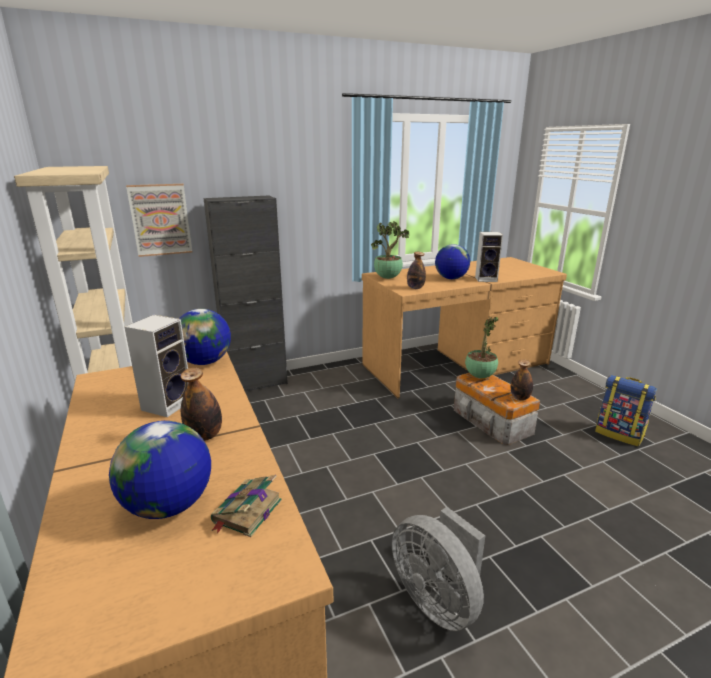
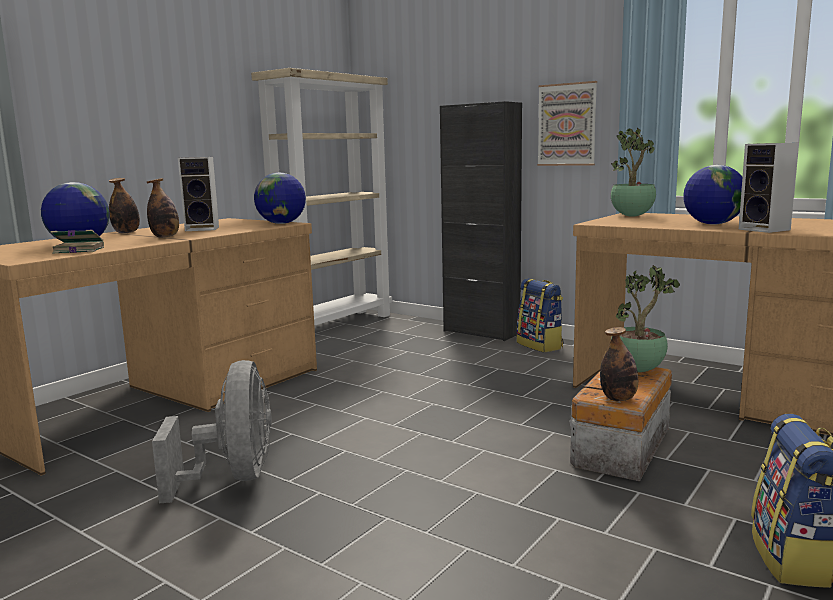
camera: 60 degrees right, 10 degrees down
(160, 220) = (423, 130): picture -> picture (567, 124)
(314, 377) = (540, 345): none -> backpack
(415, 288) = (620, 223): bottle -> bottle (126, 232)
(437, 599) = (233, 478): grey fan -> grey fan turned 150 degrees clockwise

